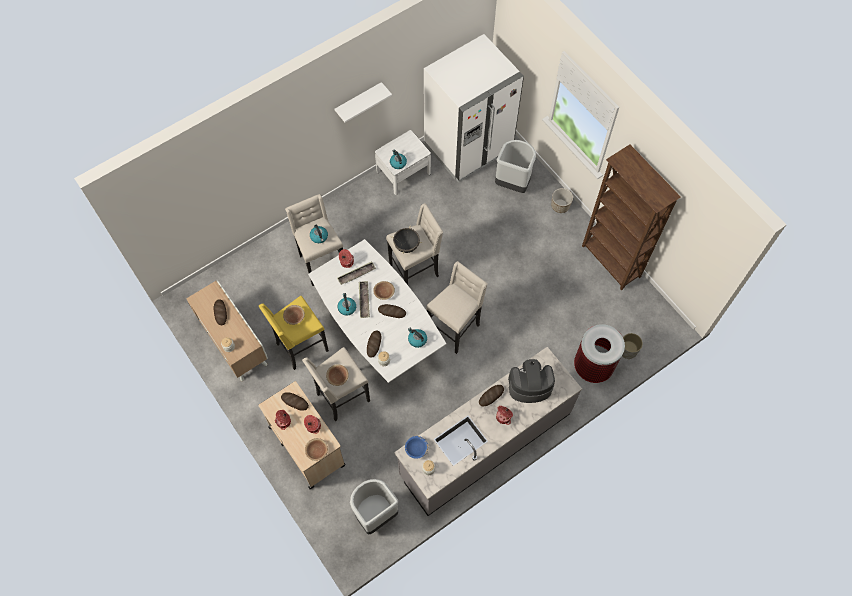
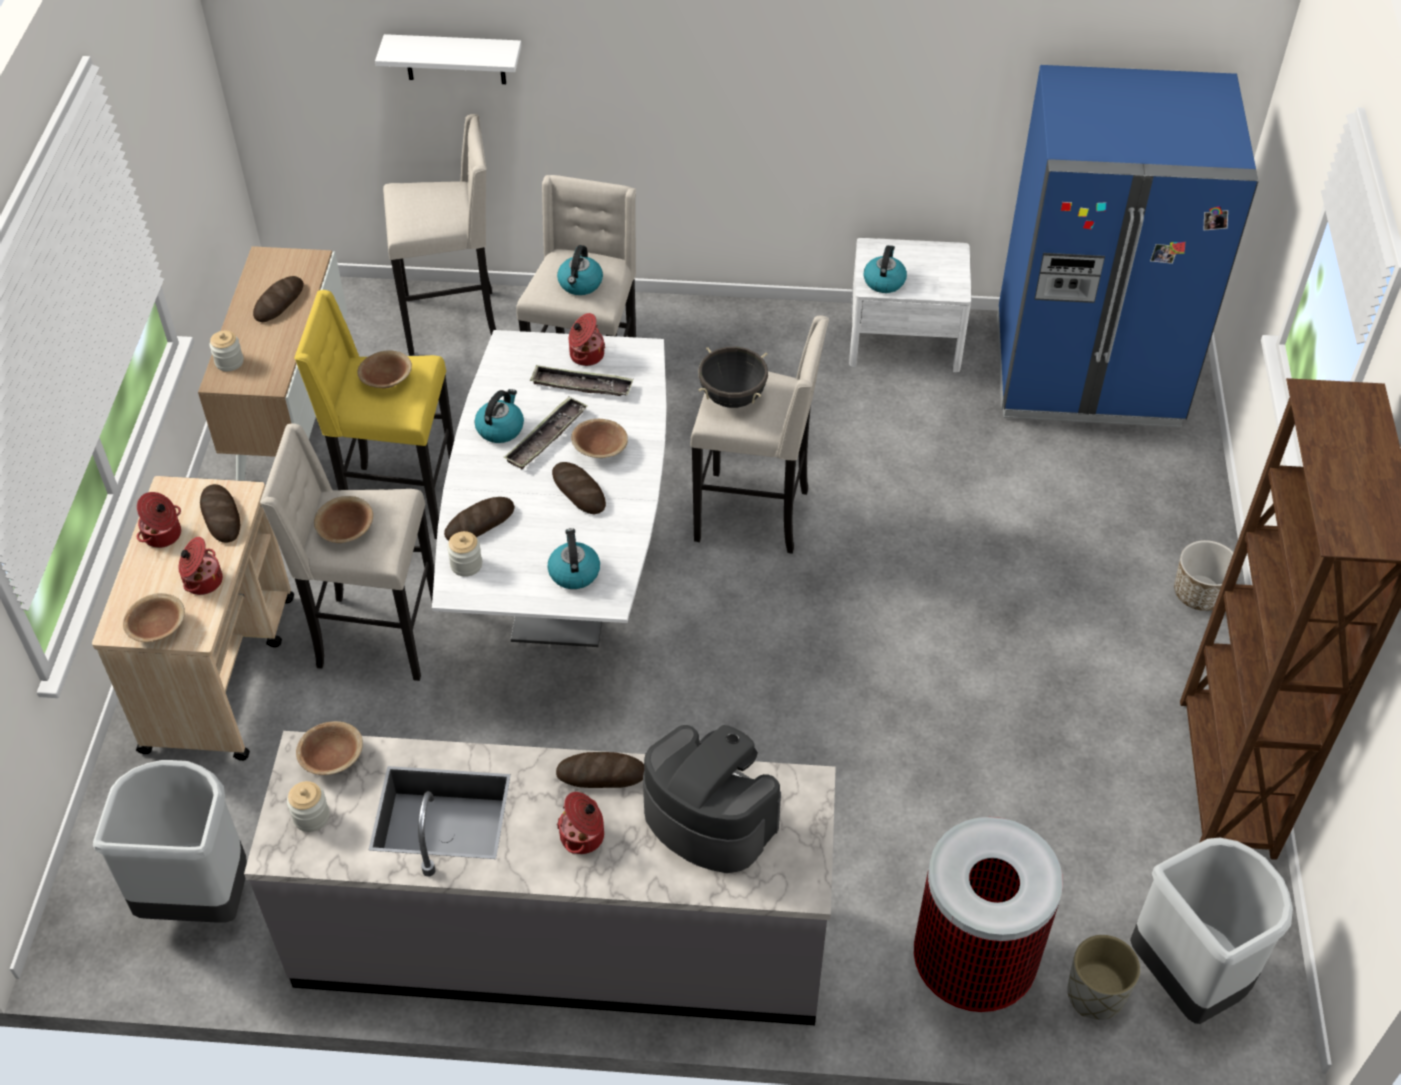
camera: 40 degrees right, 15 degrees down
(358, 101) = (845, 50): white shelf -> white shelf (455, 59)
(416, 449) = (332, 758): blue bowl -> brown bowl
(455, 328) = (730, 668): beige stool -> beige stool (453, 321)
(468, 147) = (1087, 373): white fridge -> blue fridge
(513, 183) = (1125, 489): grey trash can -> grey trash can (1188, 978)

